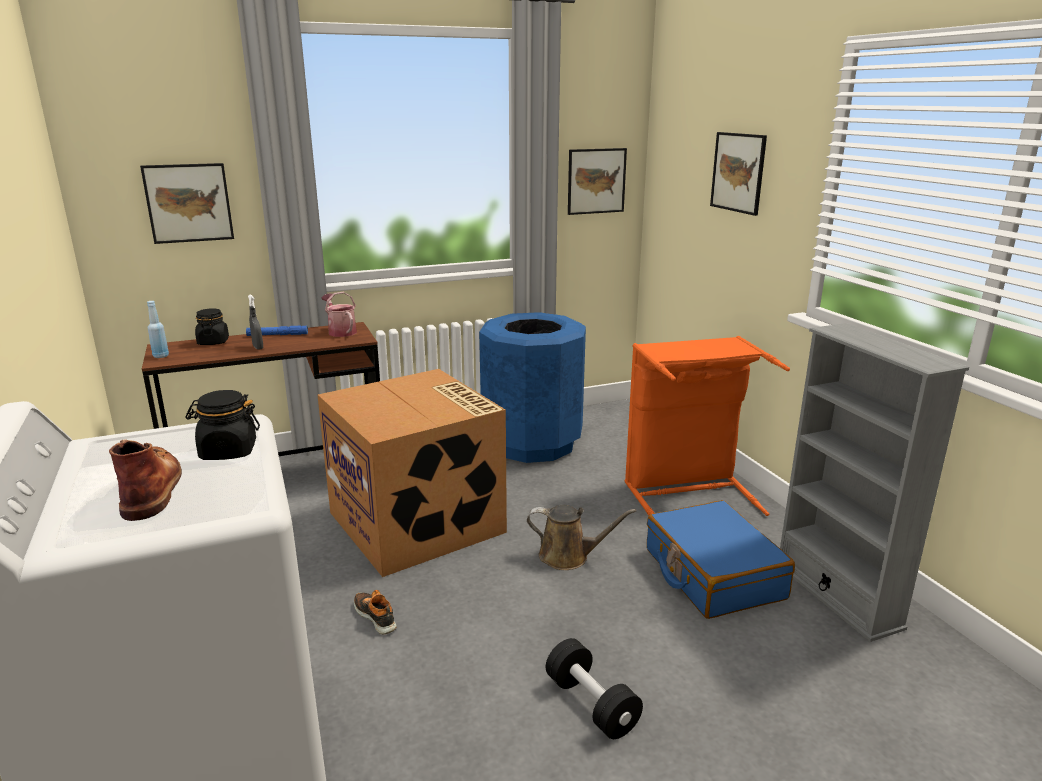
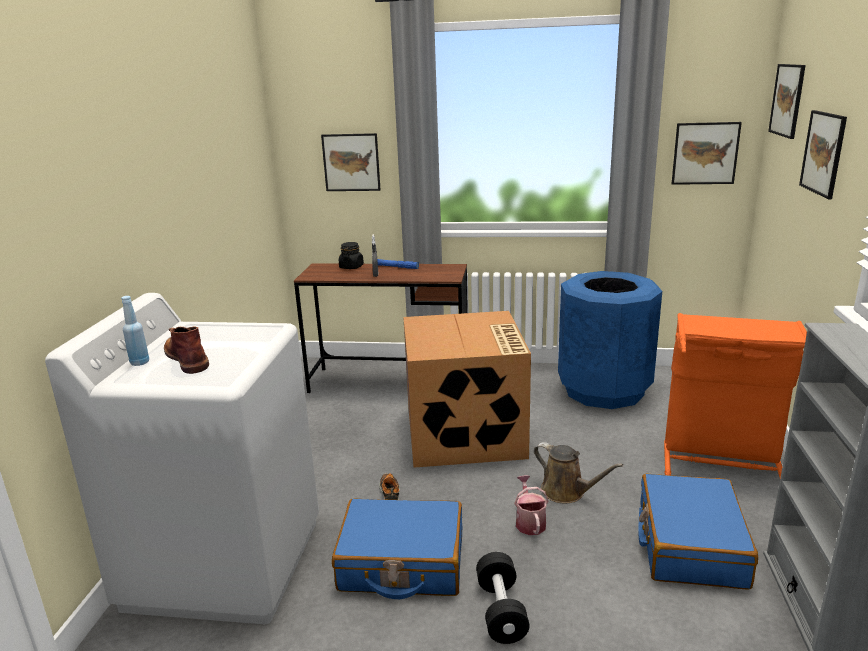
camera: 30 degrees right, 0 degrees up
(151, 487) = (187, 358): brown boot -> brown boot turned 45 degrees counterclockwise
(161, 356) = (311, 273): blue bottle -> blue bottle (139, 362)
(228, 451) = (246, 344): black jar -> none
(340, 331) = (442, 269): watering can -> watering can (529, 521)
(446, 692) = (402, 563): none -> blue suitcase
(676, 124) = (787, 100): none -> picture

